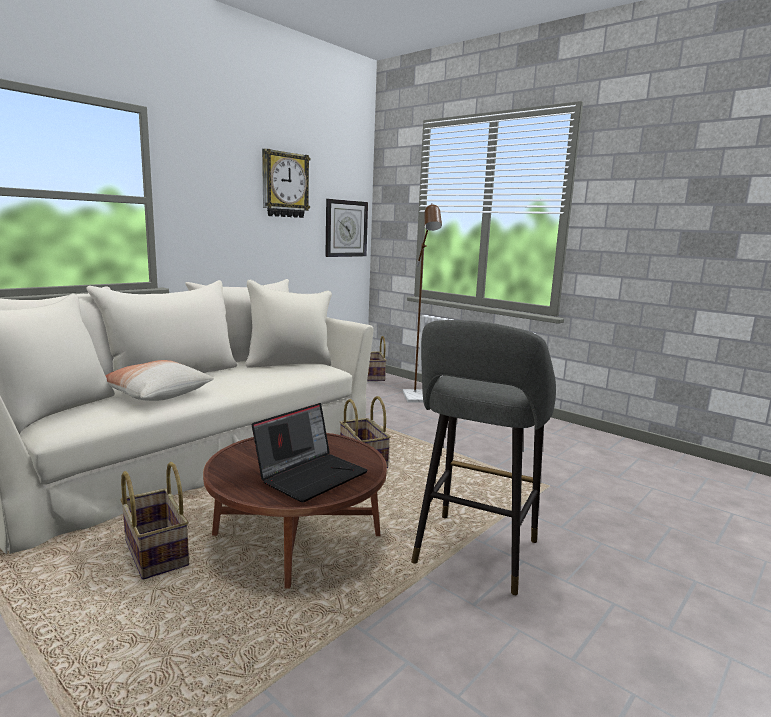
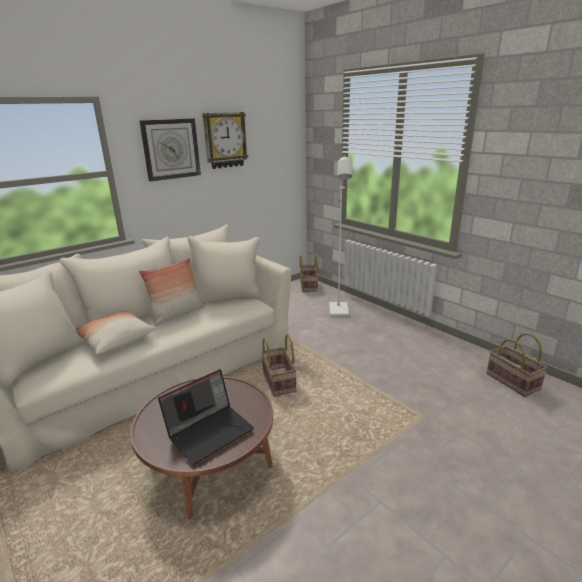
camera: 10 degrees right, 10 degrees up
(154, 553) = (105, 475): basket -> basket (511, 381)
(230, 375) = (177, 315): none -> pillow
(346, 228) = (282, 167): wall clock -> wall clock (171, 149)
(417, 399) = (339, 312): brown floor lamp -> white floor lamp
(473, 556) = (341, 493): grey stool -> none

